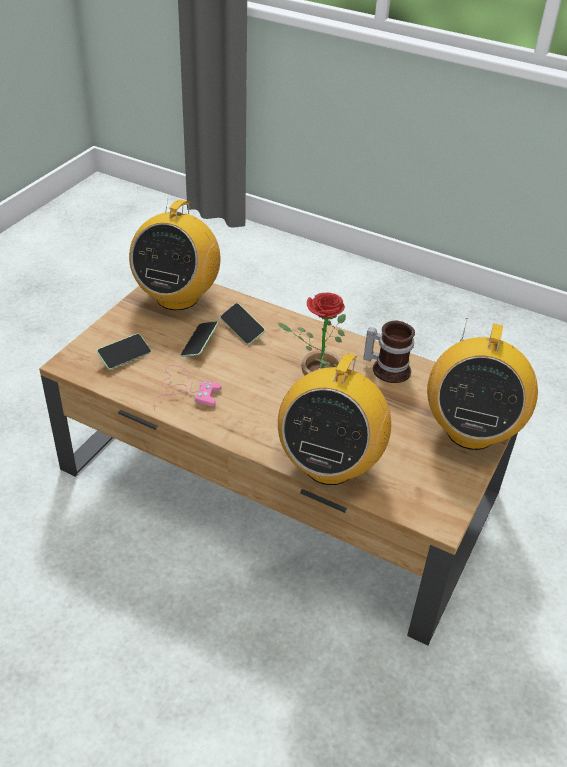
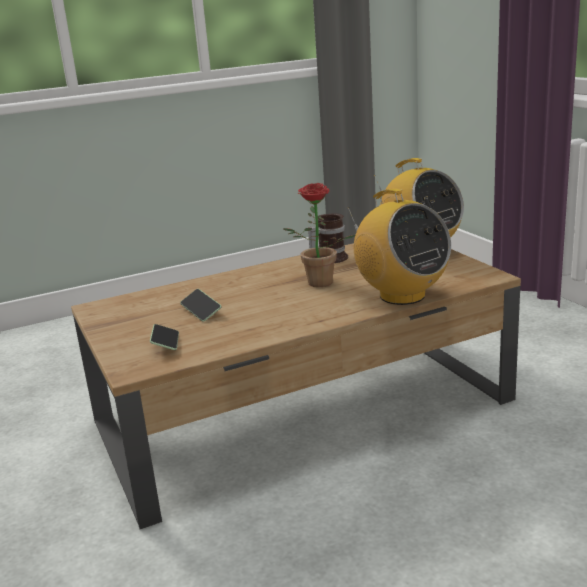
camera: 50 degrees left, 20 degrees down
(177, 297) = (125, 308): radio -> none
(185, 389) = (246, 328): pink game controller -> none
(242, 329) = (209, 293): phone -> none

